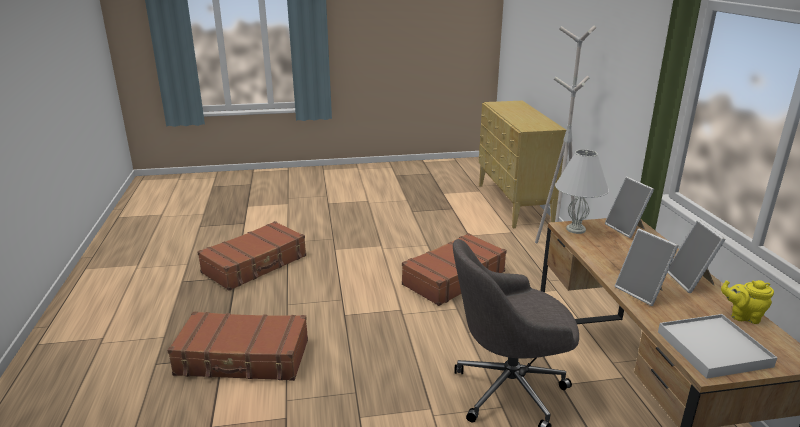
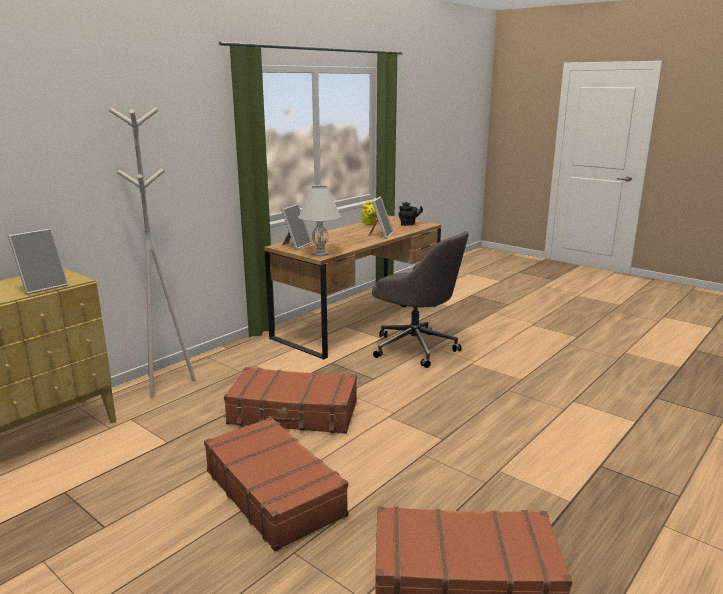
camera: 130 degrees left, 5 degrees down
(243, 358) = (579, 453): brown suitcase -> brown suitcase (274, 492)
(691, 282) = (349, 231): picture frame -> picture frame (43, 287)
(713, 348) = (409, 224): white tray -> black teapot

